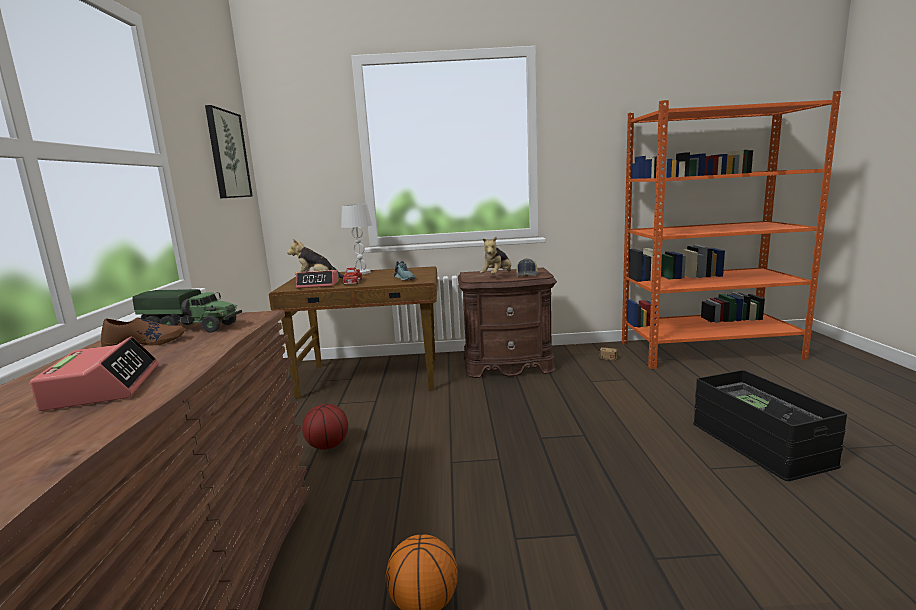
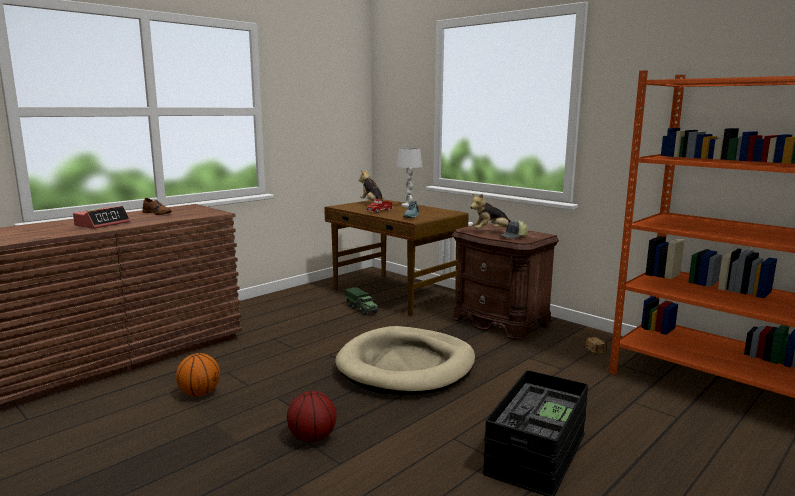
camera: 45 degrees right, 0 degrees up
(192, 328) = (186, 212): toy truck -> toy truck (362, 309)
(227, 154) = (334, 103): picture -> none
(318, 285) = (358, 208): alarm clock -> none
(327, 446) = (297, 319): basketball -> basketball (312, 438)
(539, 433) = (406, 366): none -> beige dog bed

